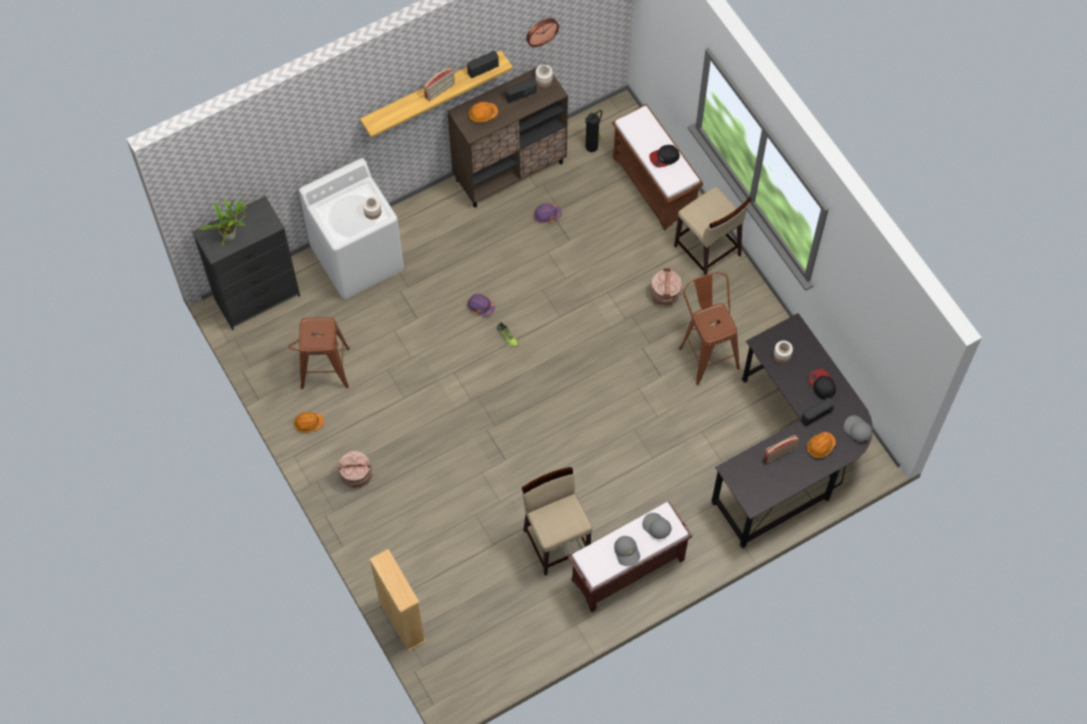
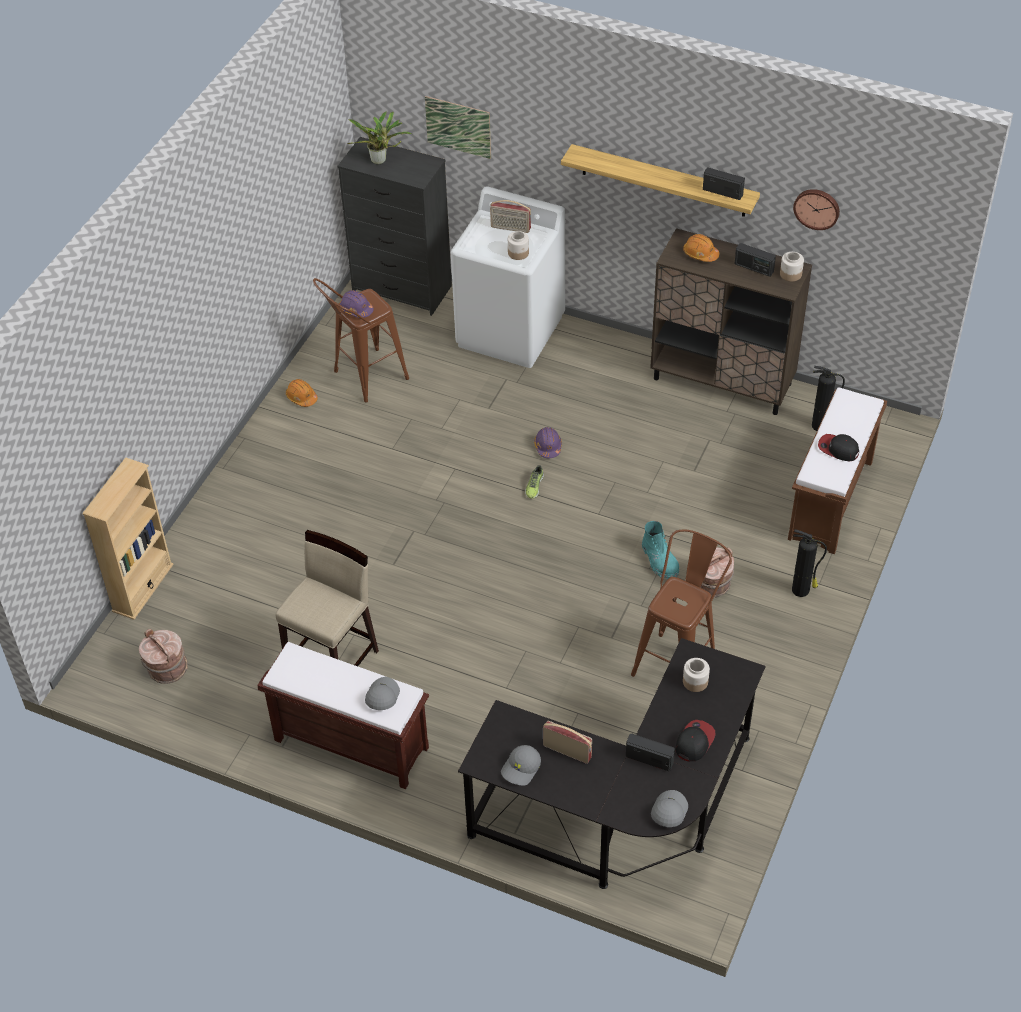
camera: 55 degrees right, 15 degrees down
(269, 169) = (458, 127): none -> picture
(356, 476) = (275, 463): brown bucket -> brown bucket (166, 669)
(440, 91) = (663, 177): radio -> radio (510, 228)
(546, 215) = (703, 437): purple hard hat -> purple hard hat (356, 309)
(624, 309) = (659, 561): none -> turquoise boot
(627, 552) = (329, 688): grey cap -> grey cap (521, 769)
(707, 251) = (801, 590): beige stool -> fire extinguisher
(820, 446) = (612, 786): orange hard hat -> none

